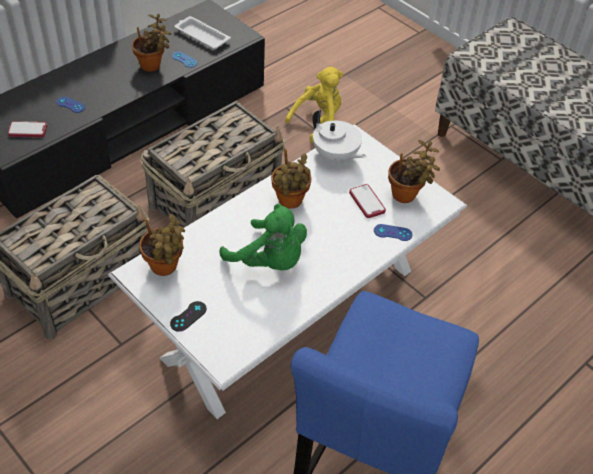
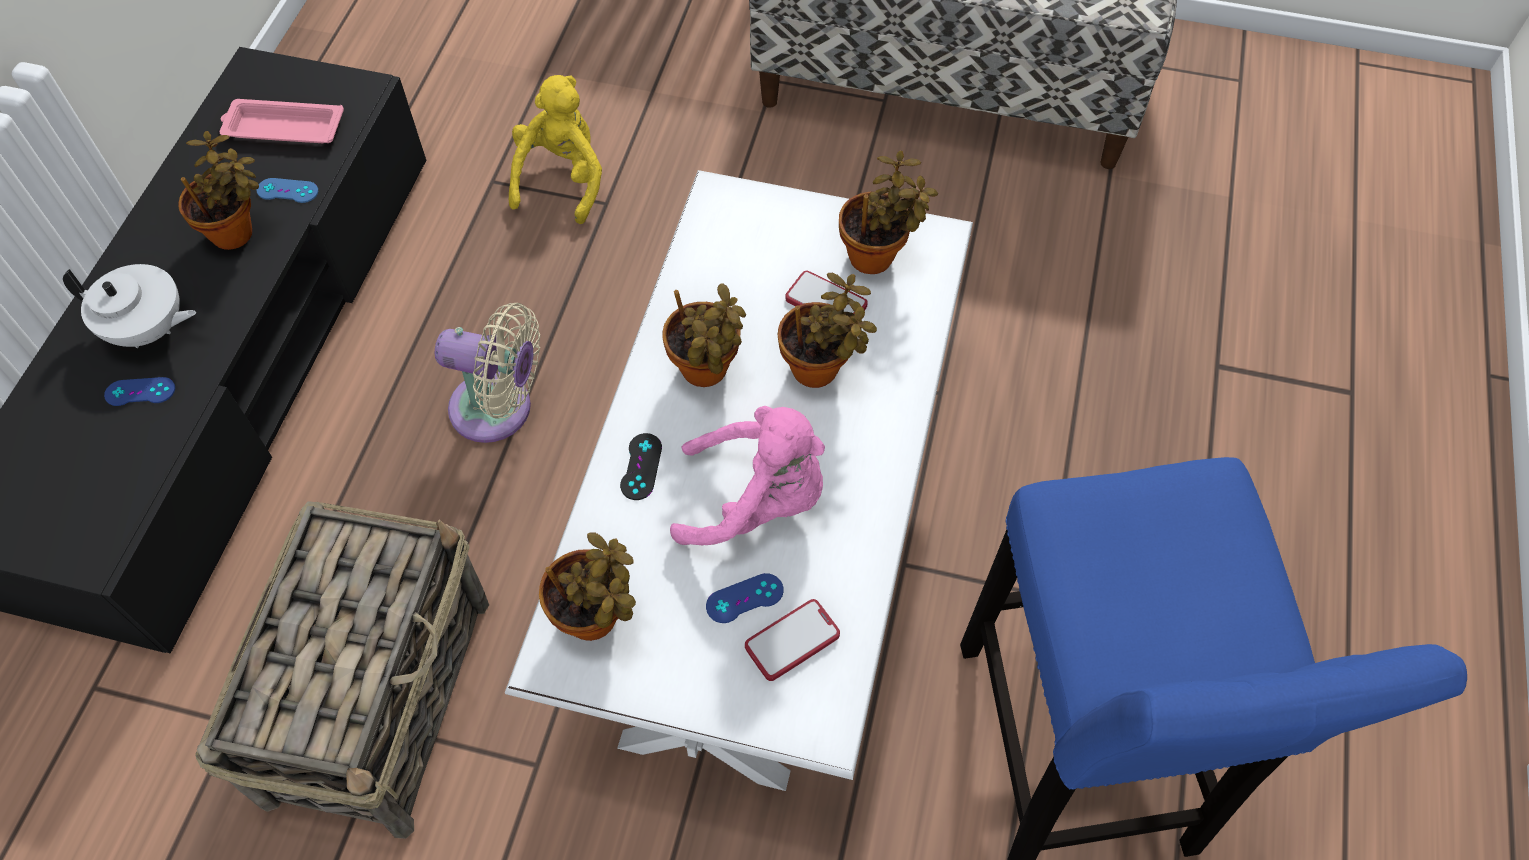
camera: 30 degrees left, 10 degrees up
(27, 130) = (96, 489): phone -> phone (792, 641)
(188, 316) = (705, 683): black game controller -> black game controller (641, 466)
(201, 36) = (282, 128): white tray -> pink tray
(217, 198) = (499, 410): basket -> beige fan
(269, 261) = (757, 501): green plush toy -> pink plush toy
(335, 156) = (715, 247): white teapot -> white teapot (149, 330)
(341, 227) = (820, 370): none -> potted plant
(393, 233) = (905, 334): blue game controller -> blue game controller (744, 598)

